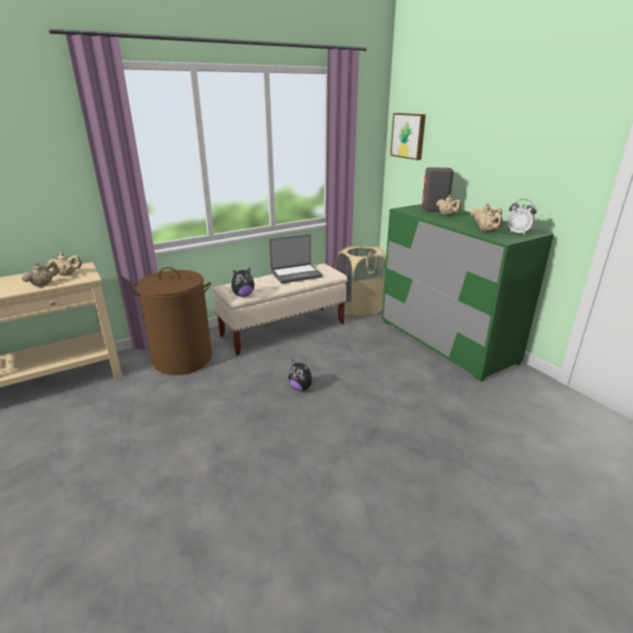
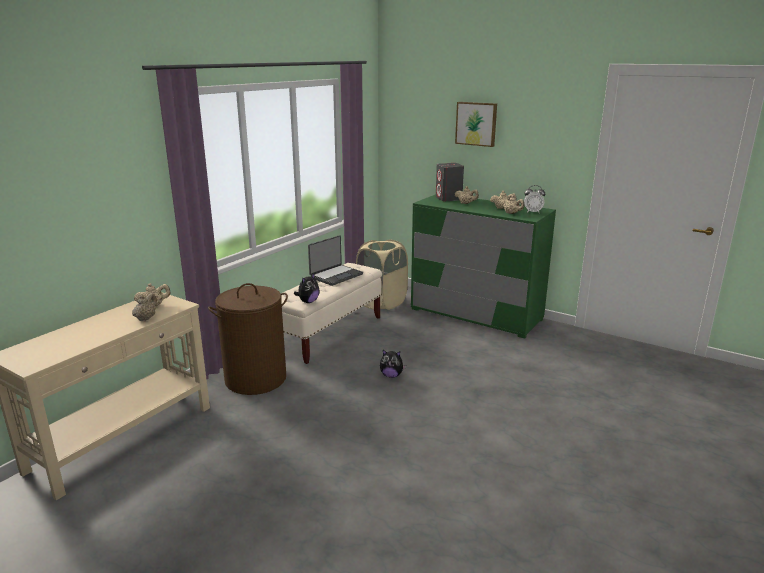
camera: 25 degrees left, 5 degrees down
(409, 136) = (405, 135): picture -> picture (476, 123)

